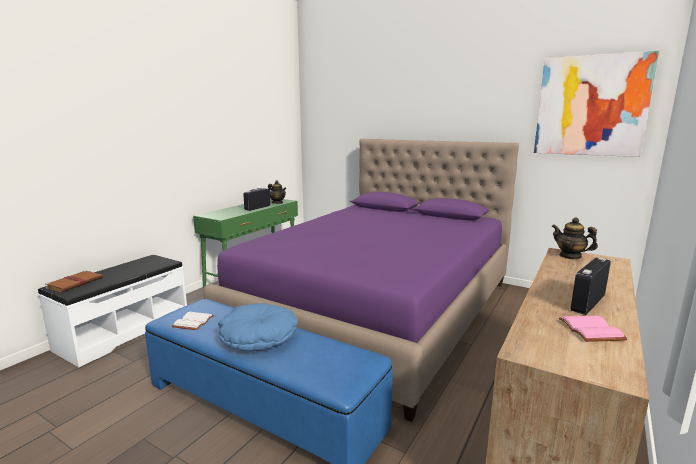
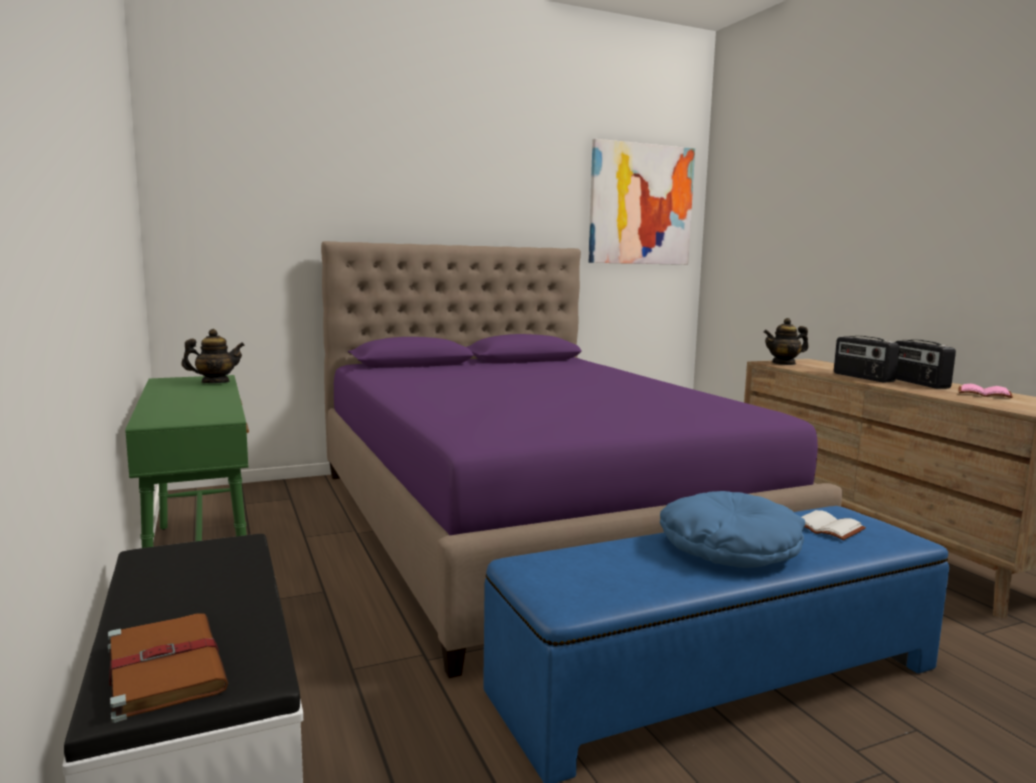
camera: 55 degrees left, 5 degrees down
(193, 321) = (610, 582): white book -> white book (824, 528)
(257, 208) = (214, 394): radio -> radio (862, 377)

